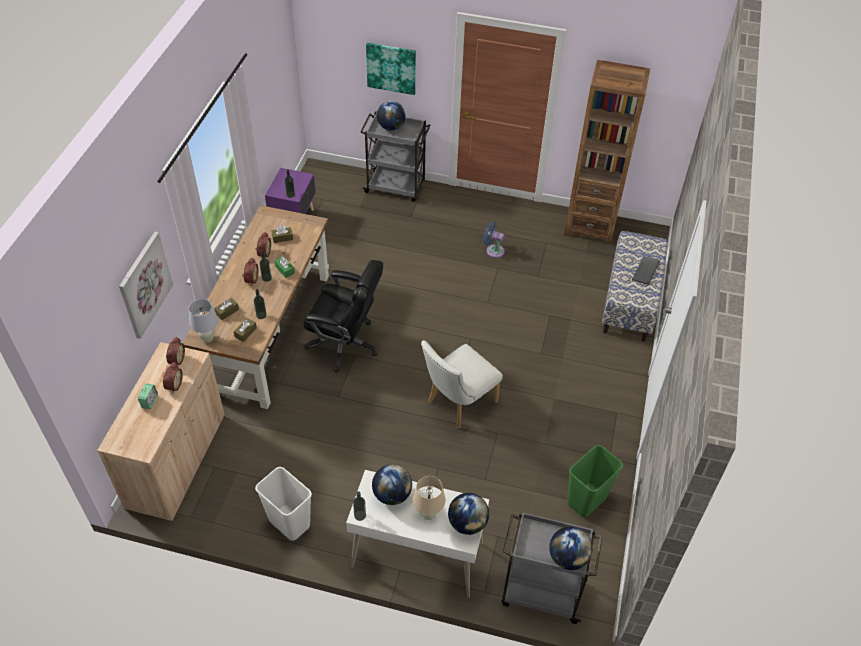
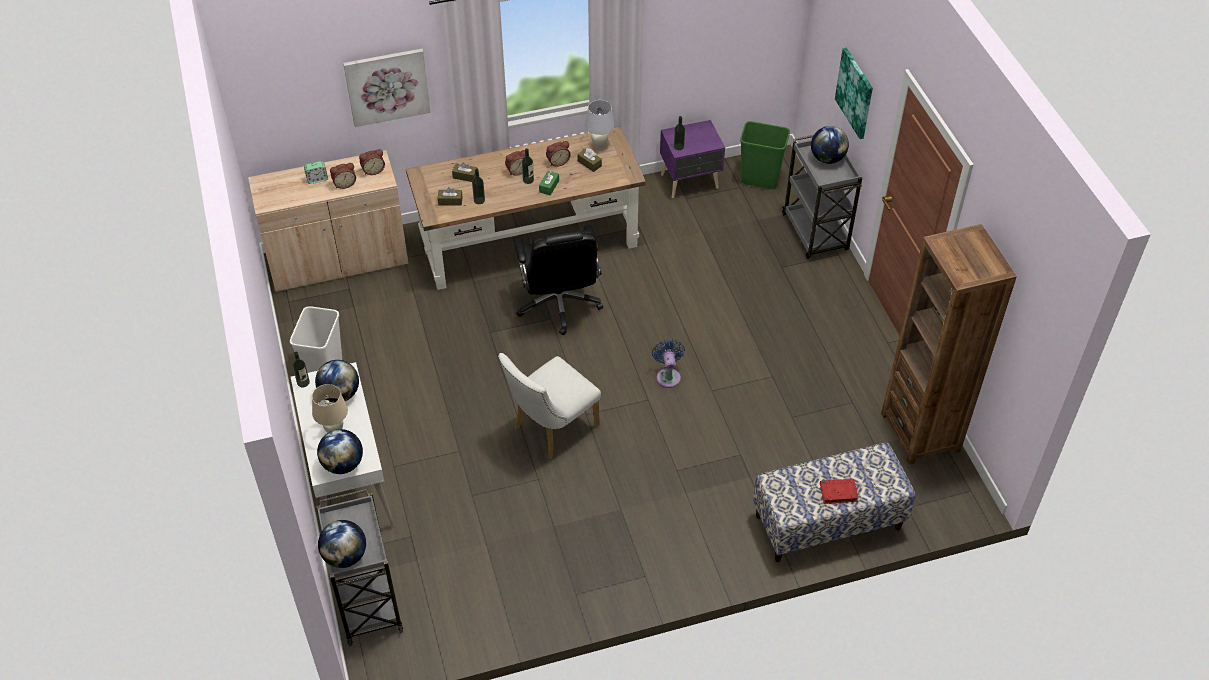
camera: 60 degrees right, 0 degrees up
(207, 338) = (424, 181): white table lamp -> white table lamp (599, 145)
(457, 404) = (551, 429): white chair -> white chair turned 60 degrees counterclockwise
(493, 250) = (795, 360): blue fan -> blue fan (668, 376)
(587, 501) = (504, 596): green trash can -> green trash can (759, 180)
(646, 271) = (838, 493): keyboard -> red book

